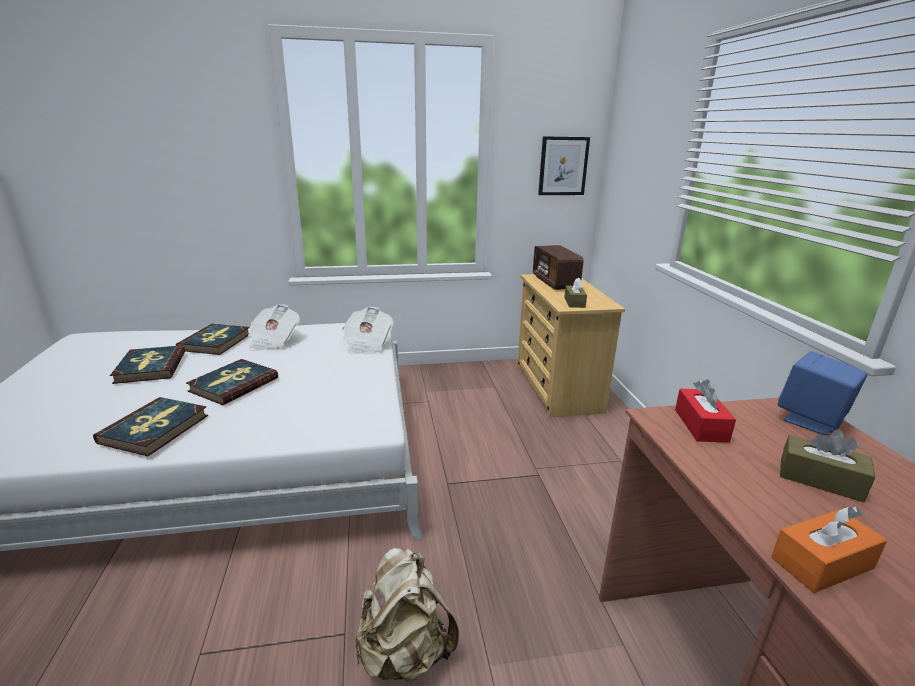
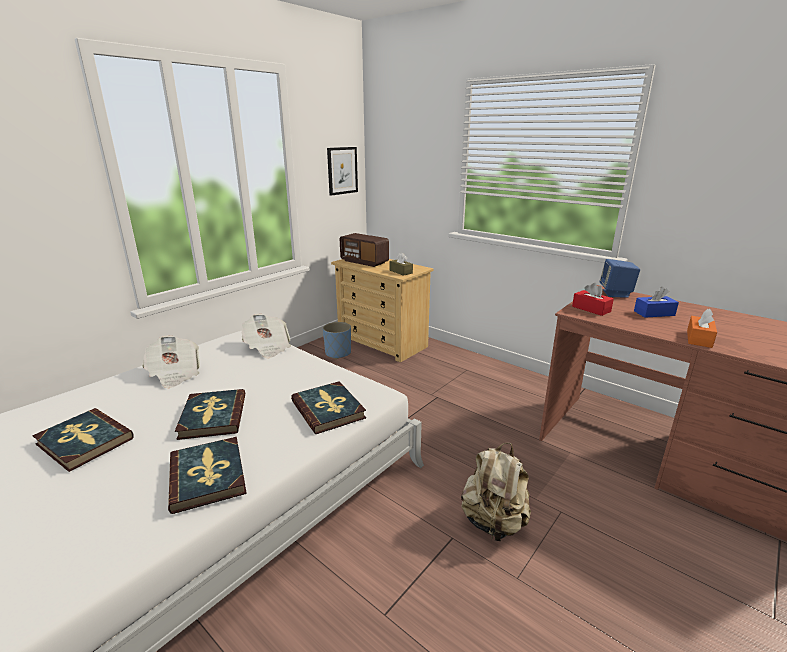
camera: 40 degrees left, 0 degrees up
(216, 342) = (112, 395): book -> book (328, 409)
(496, 382) = (338, 353): none -> blue planter
(820, 479) = (654, 313): brown tissue box -> blue tissue box

